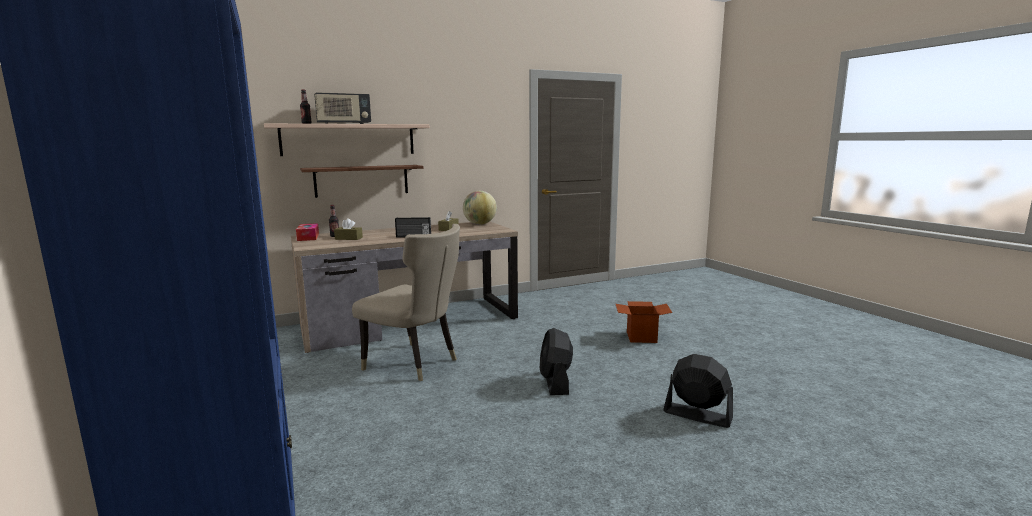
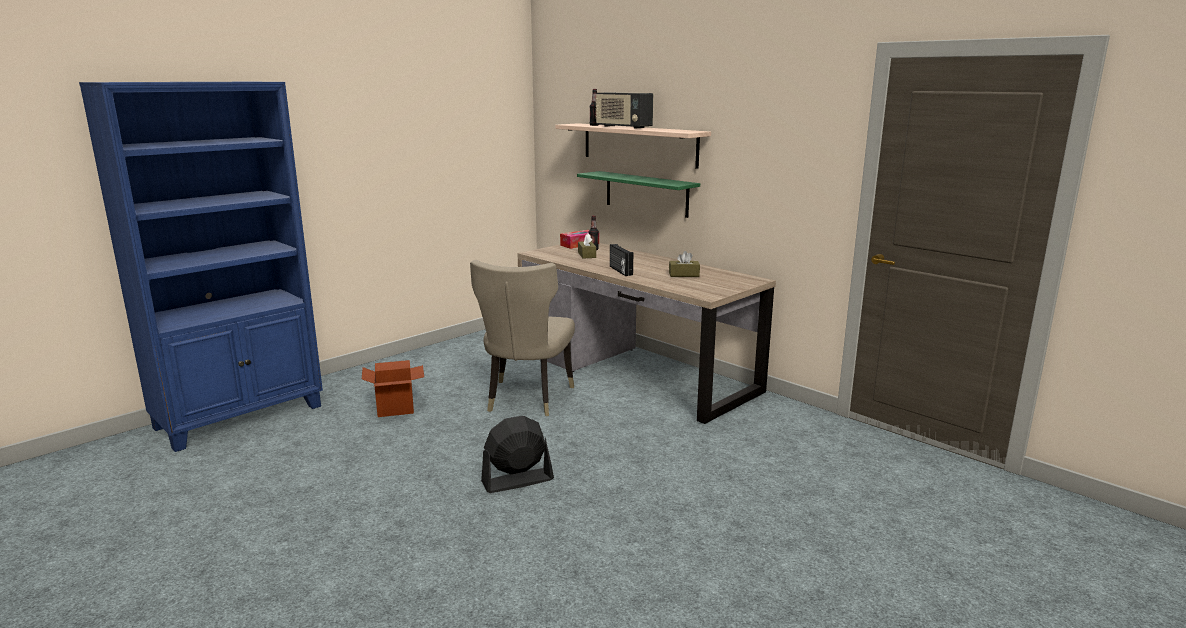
camera: 70 degrees right, 5 degrees up
(361, 180) = (646, 193): brown shelf -> green shelf
(480, 224) = (738, 281): globe -> none
(641, 337) = (718, 529): cardboard box -> cardboard box (395, 408)
(697, 415) = (465, 591): black fan -> none

